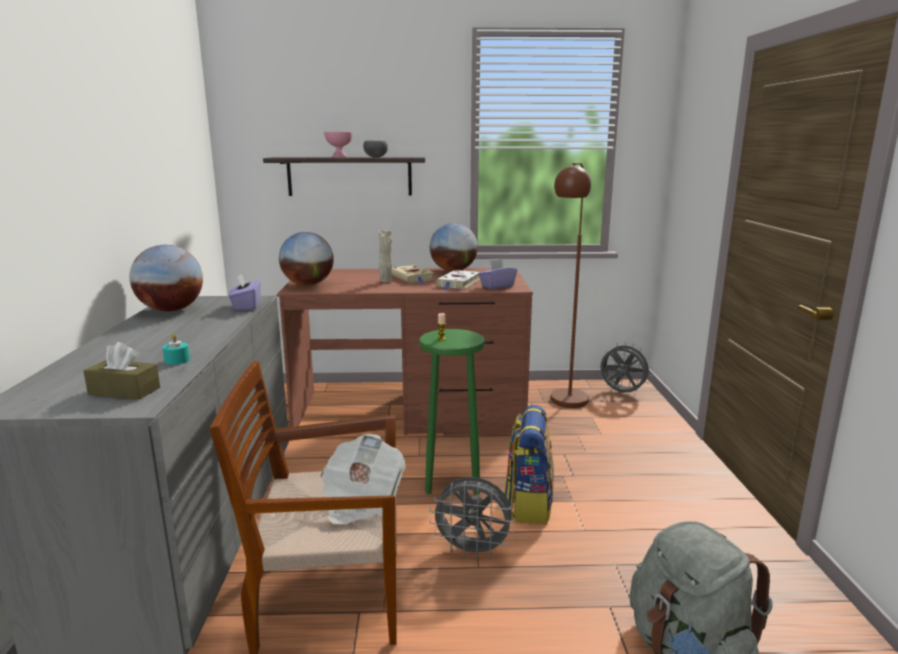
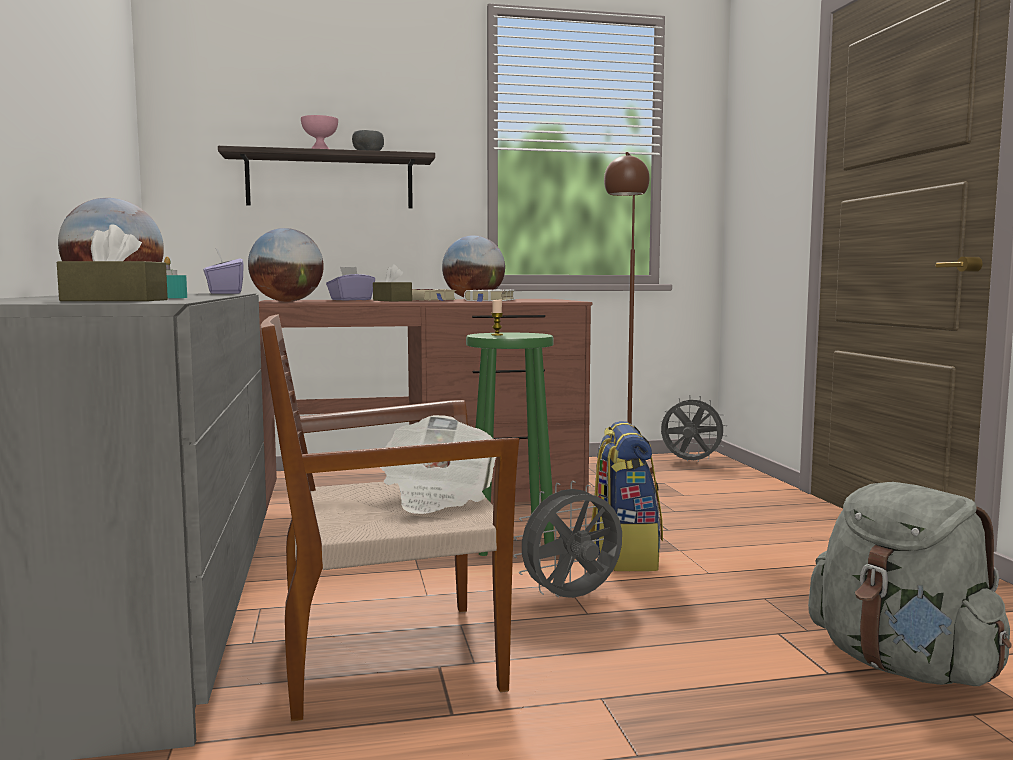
camera: 10 degrees left, 10 degrees down
(385, 281) = (392, 300): beige vase -> brown tissue box
(473, 550) = (572, 599): grey fan -> grey fan turned 150 degrees clockwise
(497, 286) = (542, 300): purple tissue box -> purple tissue box (351, 300)

